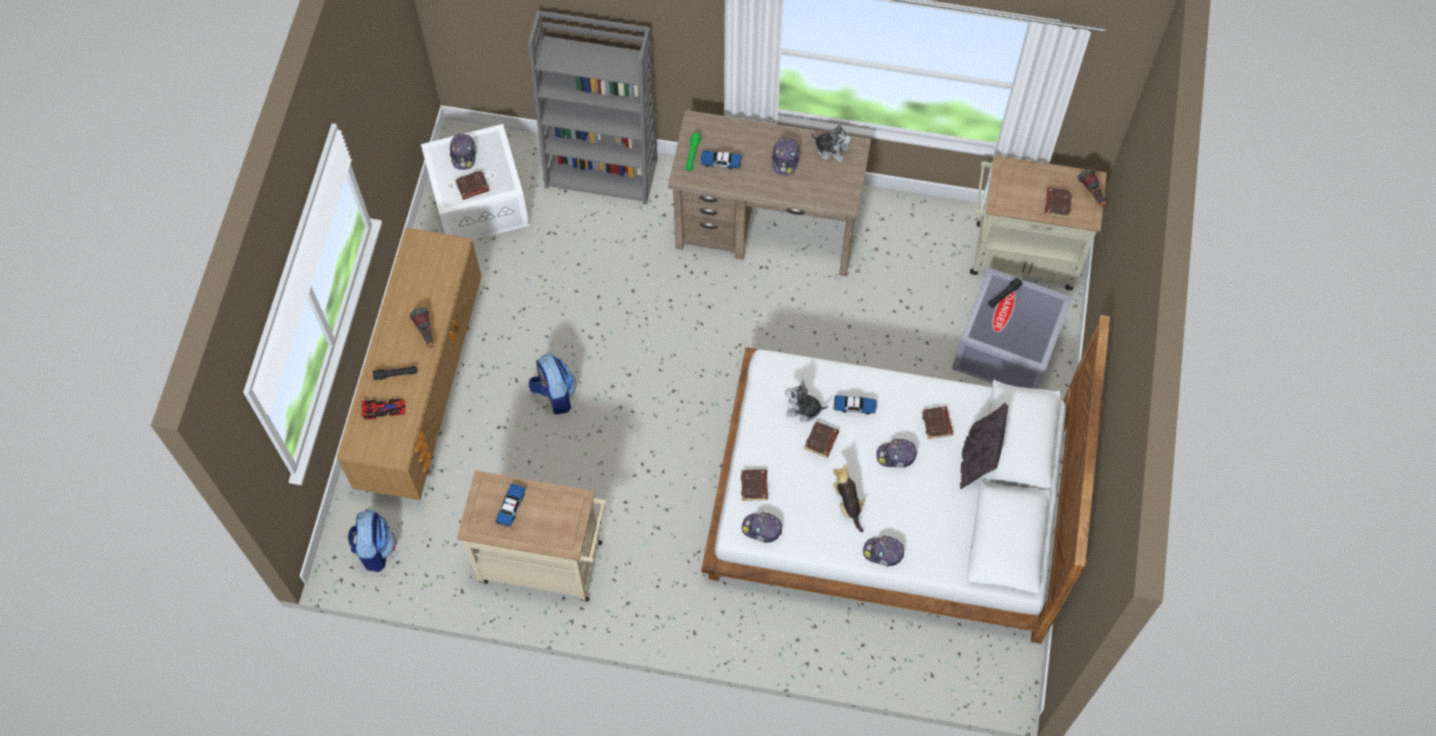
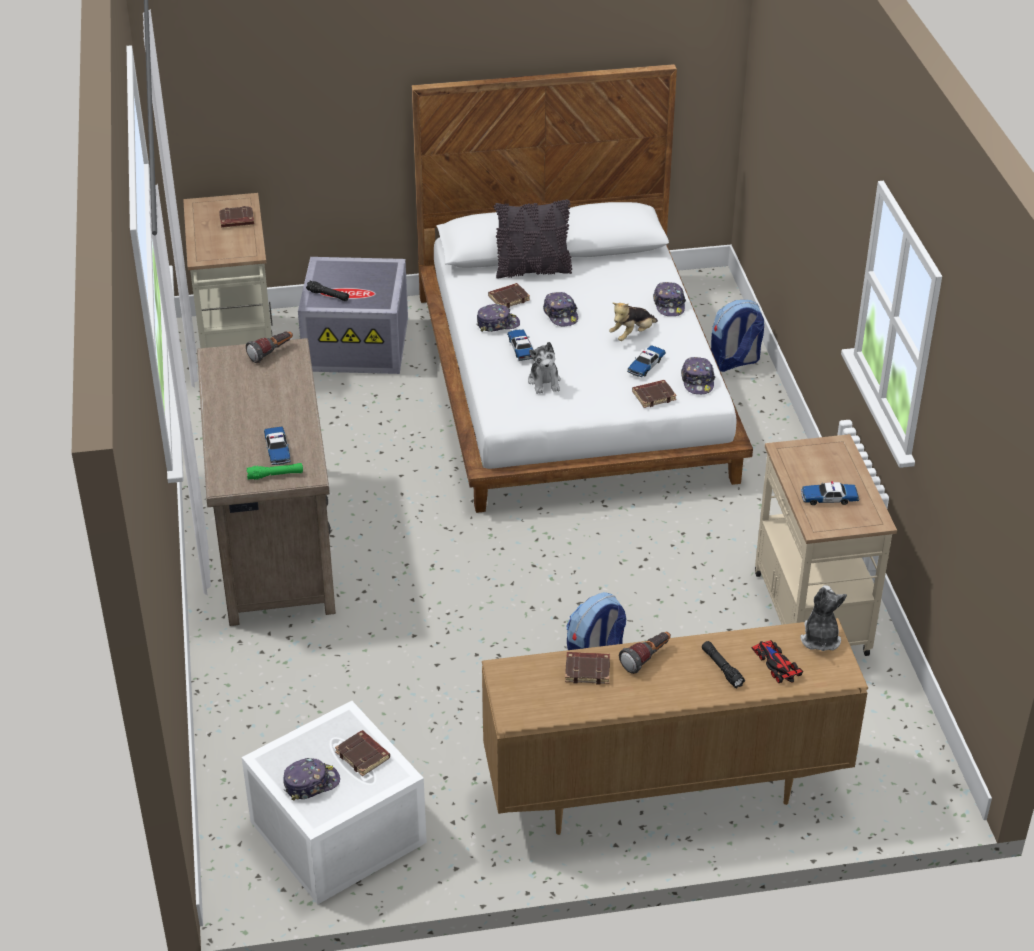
camera: 110 degrees left, 25 degrees down
(375, 549) = (895, 766): backpack -> backpack (734, 362)
(602, 172) = (241, 714): grey bookcase -> none
(785, 159) = (252, 402): cap -> cap (497, 324)
(799, 497) = (646, 365): none -> toy car
(821, 441) = (574, 362): brown book -> brown book (588, 670)
(831, 149) = (224, 372): plush toy -> plush toy (820, 638)
(1092, 193) = (214, 202): flashlight -> flashlight (272, 353)

